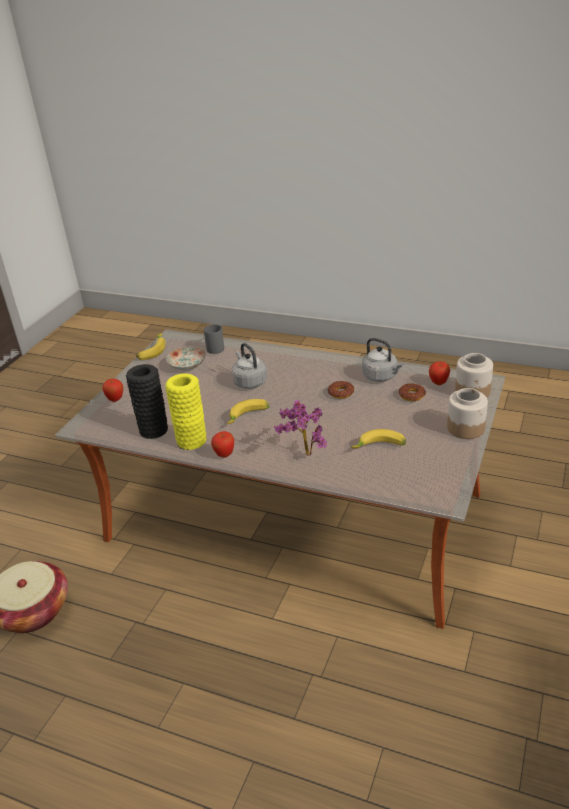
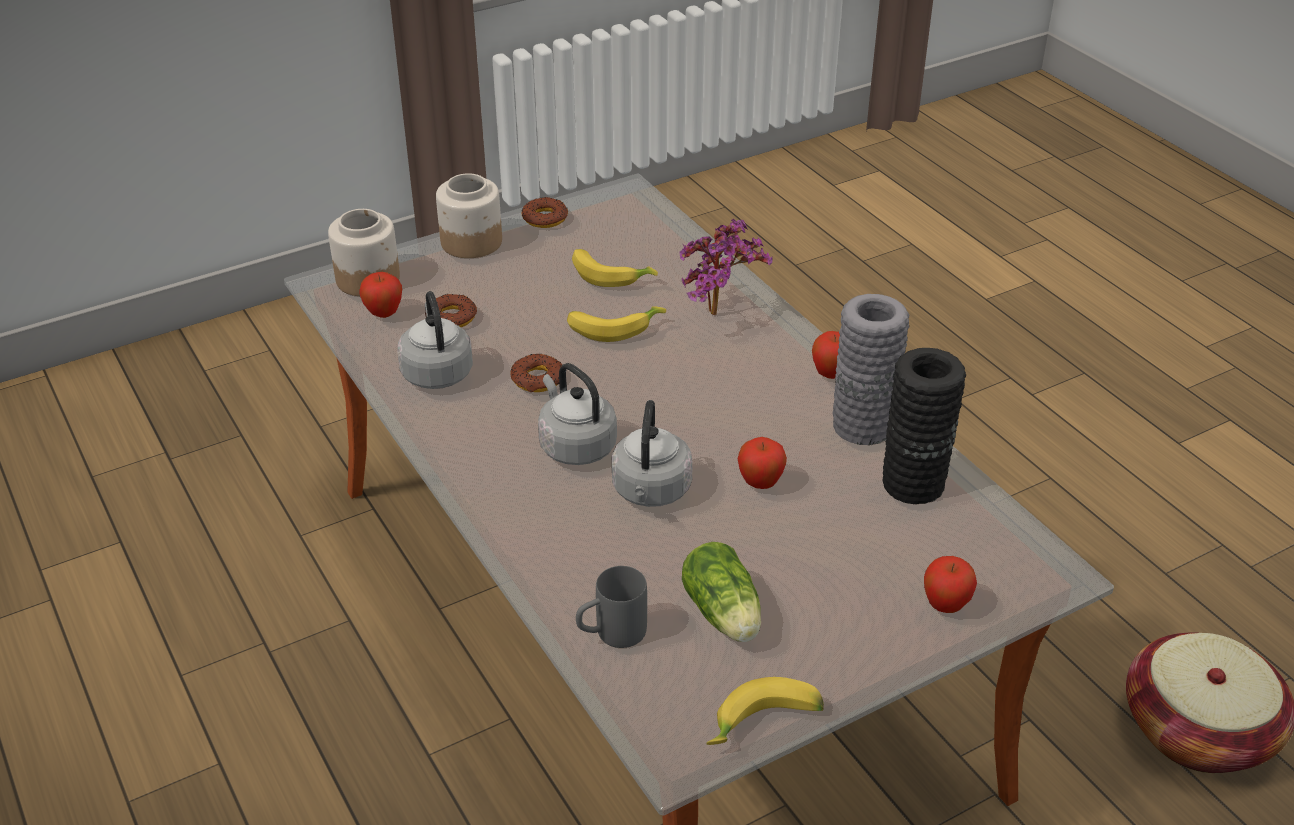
camera: 145 degrees left, 5 degrees up
(187, 365) = (724, 616): plate -> lettuce
(191, 440) = (862, 426): yellow vase -> grey vase
(213, 402) = (760, 484): none -> apple
(248, 417) = (730, 418): banana -> banana (613, 327)
(294, 381) = (575, 445): none -> grey kettle
(457, 458) = (545, 218): none -> donut

